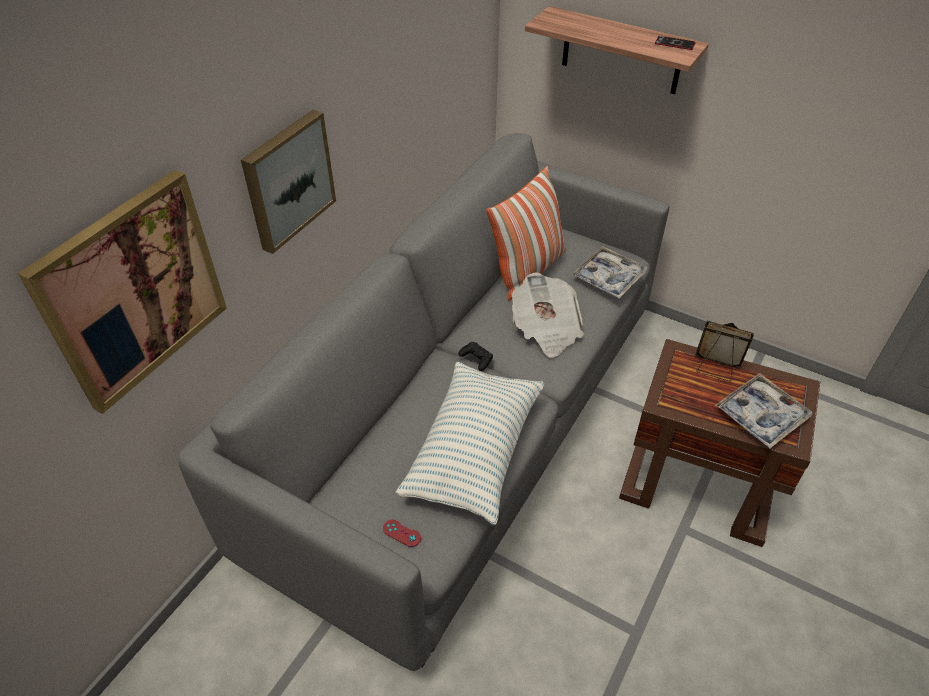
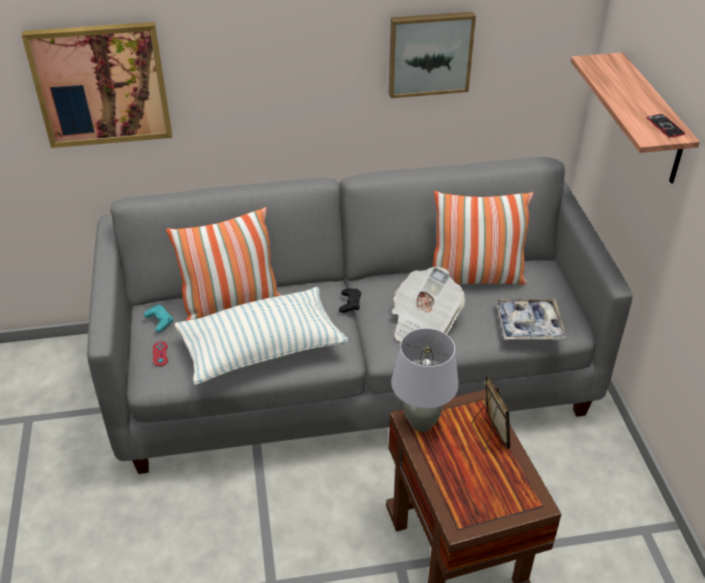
camera: 50 degrees right, 5 degrees down
(287, 180) = (262, 76): picture -> picture (429, 53)
(352, 507) = (159, 321): none -> turquoise game controller
(390, 439) = (231, 305): none -> pillow
(671, 399) = (421, 423): none -> grey table lamp
(761, 416) = (467, 488): tray -> none

